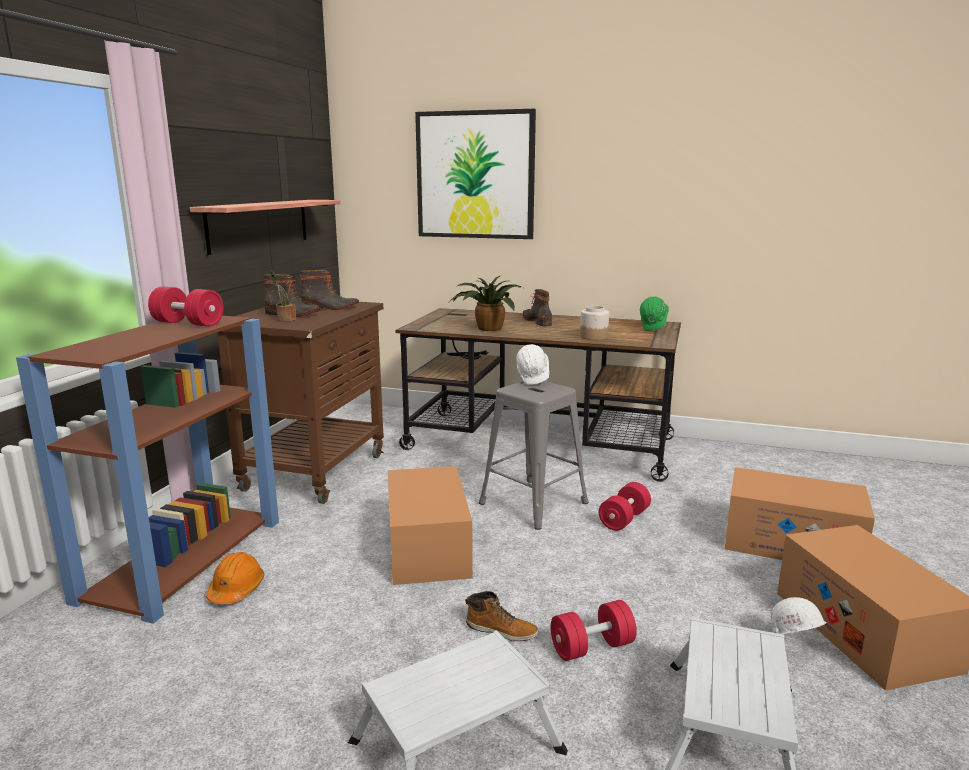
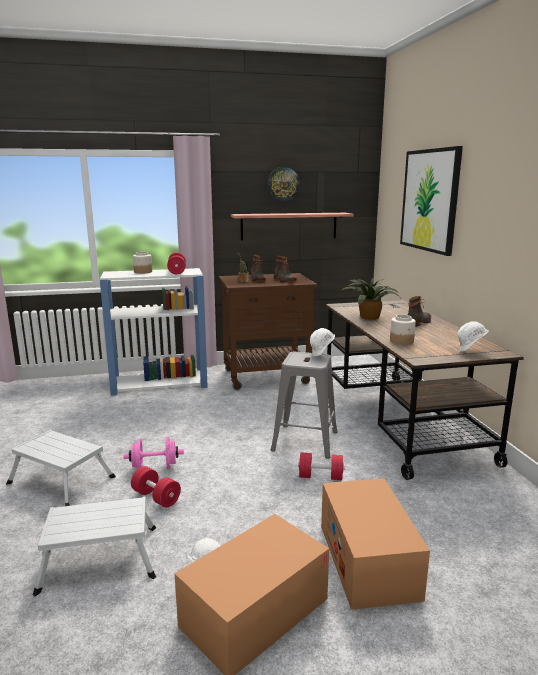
camera: 60 degrees right, 0 degrees up
(128, 337) = (142, 272): none -> jar
(185, 558) = (160, 383): brown bookcase -> white bookcase
(236, 589) = (144, 400): orange hard hat -> none
(246, 153) = (283, 184): none -> wall clock
(427, 547) = (218, 426): cardboard box -> none
(502, 630) = (154, 467): boot -> pink dumbbell
(653, 329) = (471, 352): green hard hat -> white hard hat

